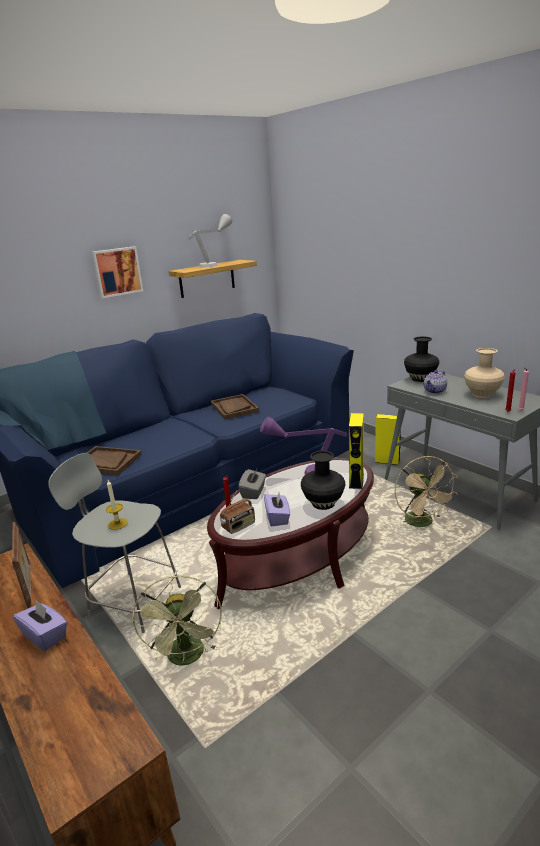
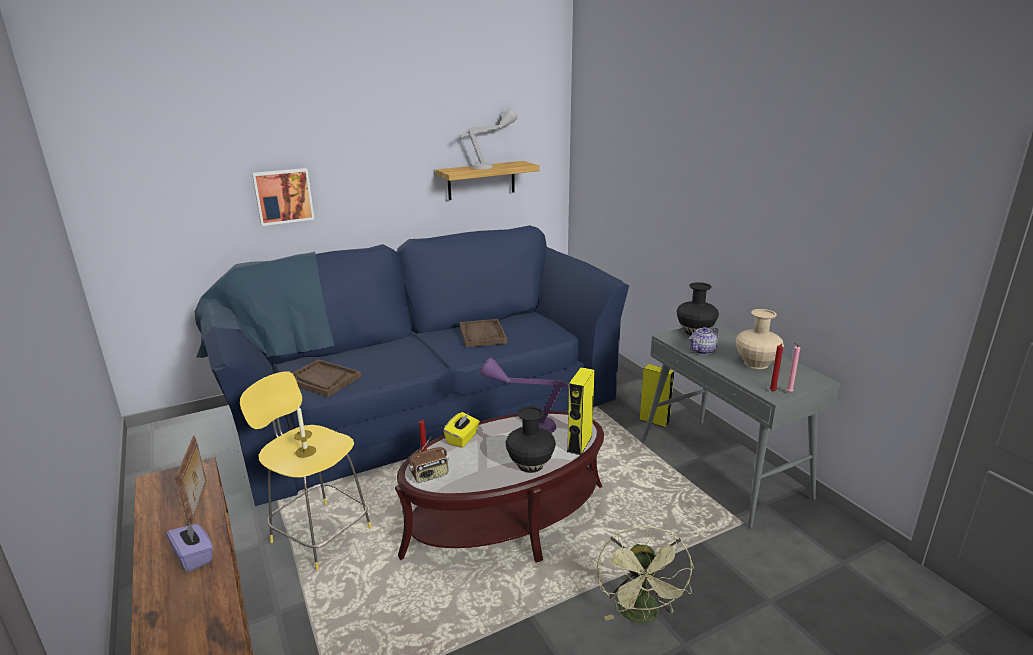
camera: 10 degrees right, 0 degrees up
(117, 271) = (376, 167): picture -> picture (283, 196)
(133, 601) = (319, 533): grey stool -> yellow stool
(187, 658) = (350, 606): green fan -> green fan (641, 615)
(253, 492) = (462, 439): grey tissue box -> yellow tissue box
(277, 518) = (474, 473): purple tissue box -> none
(423, 523) = (663, 504): beige fan -> none

